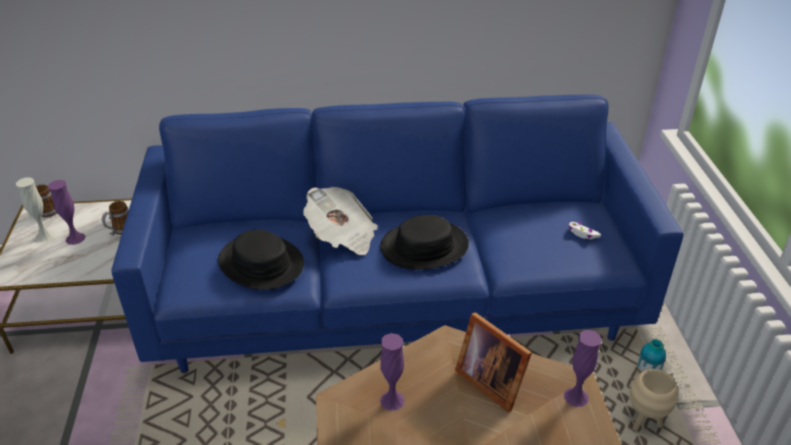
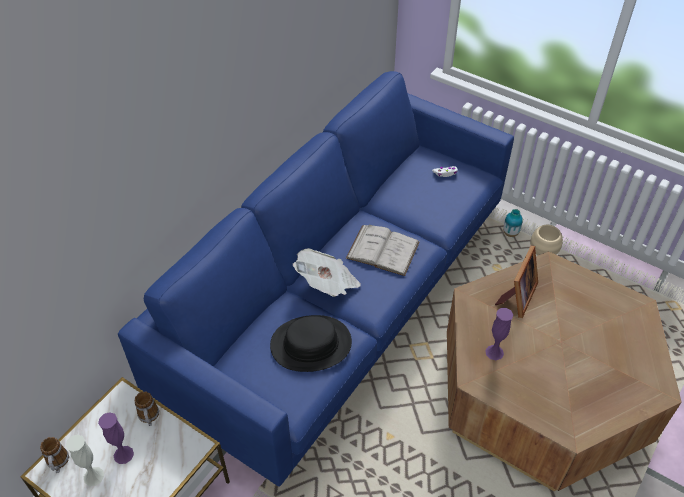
camera: 50 degrees left, 10 degrees up
(424, 246) = (383, 250): black hat -> white book
(490, 380) = (517, 297): picture frame -> picture frame turned 60 degrees counterclockwise
(576, 397) = (559, 270): purple vase -> none

